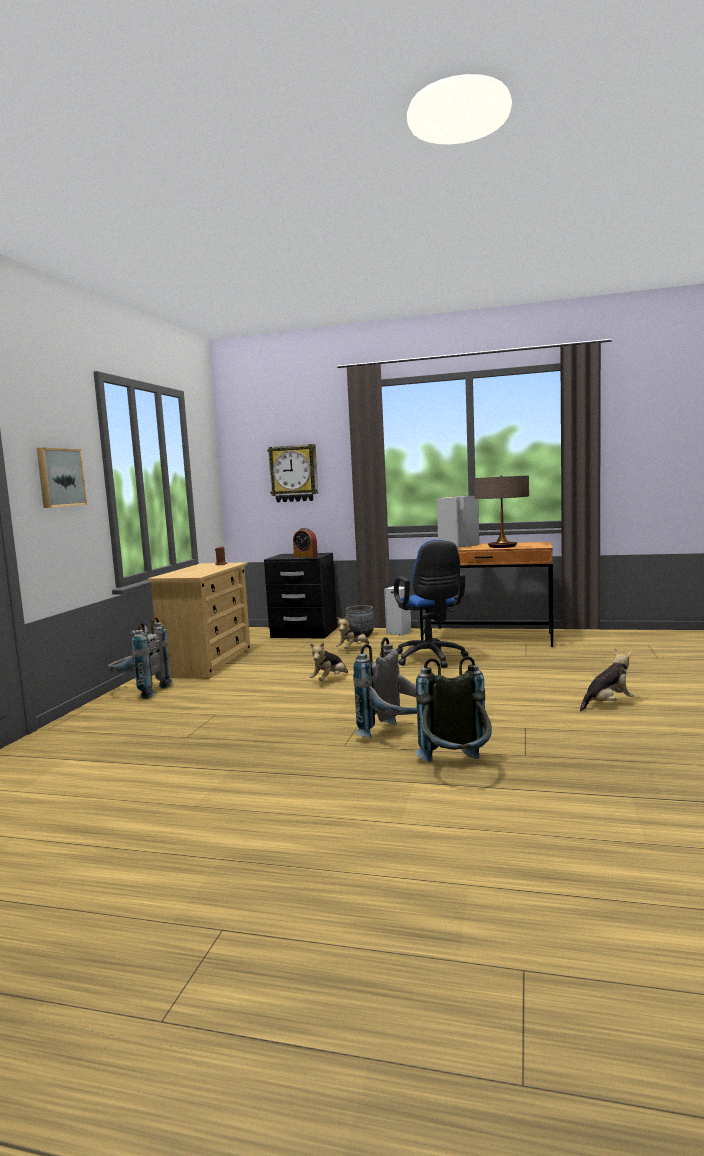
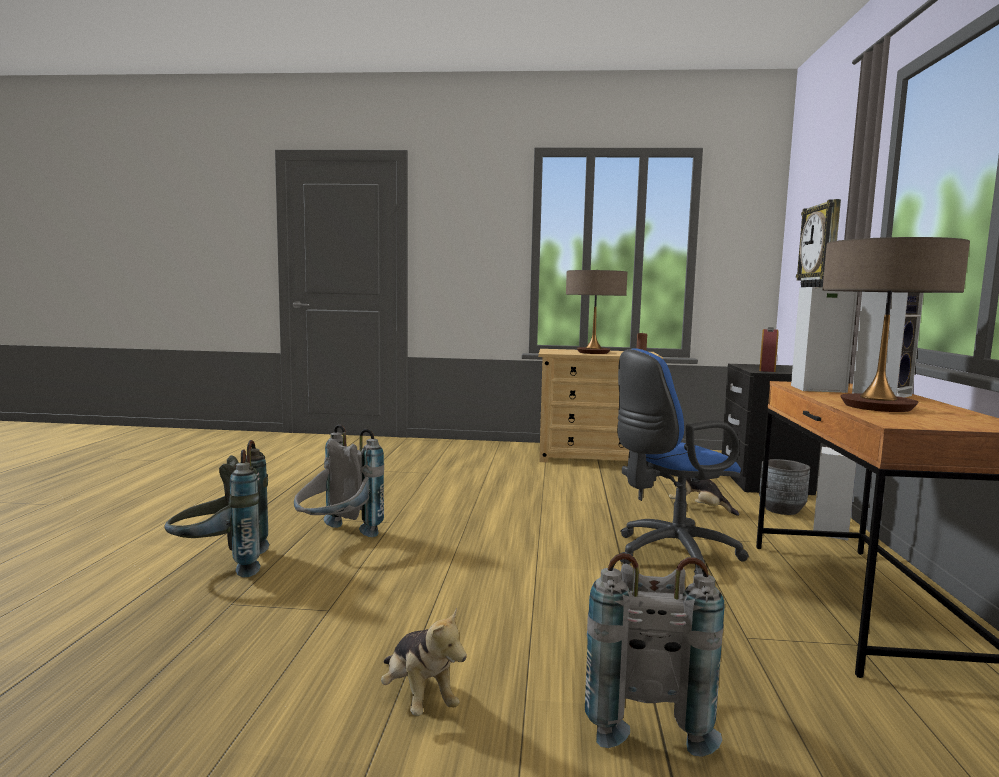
camera: 80 degrees right, 0 degrees up
(59, 477) = (466, 247): picture -> none
(139, 692) = (495, 448): grey backpack -> grey backpack (642, 715)
(203, 570) = (593, 352): none -> table lamp
(329, 680) = (542, 504): plush toy -> none

